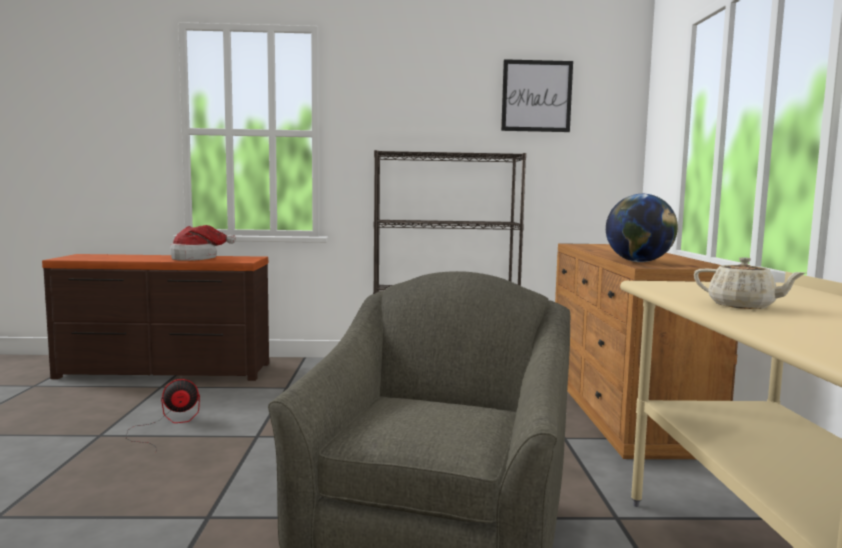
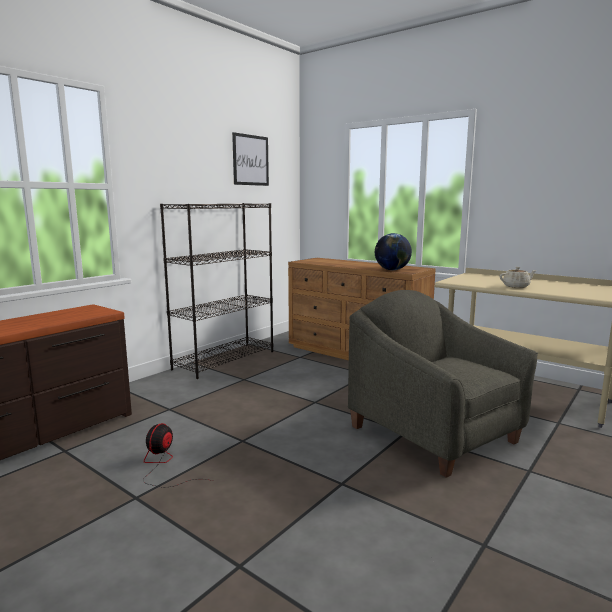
camera: 50 degrees left, 5 degrees up
(197, 258) = (47, 318): hat -> none

